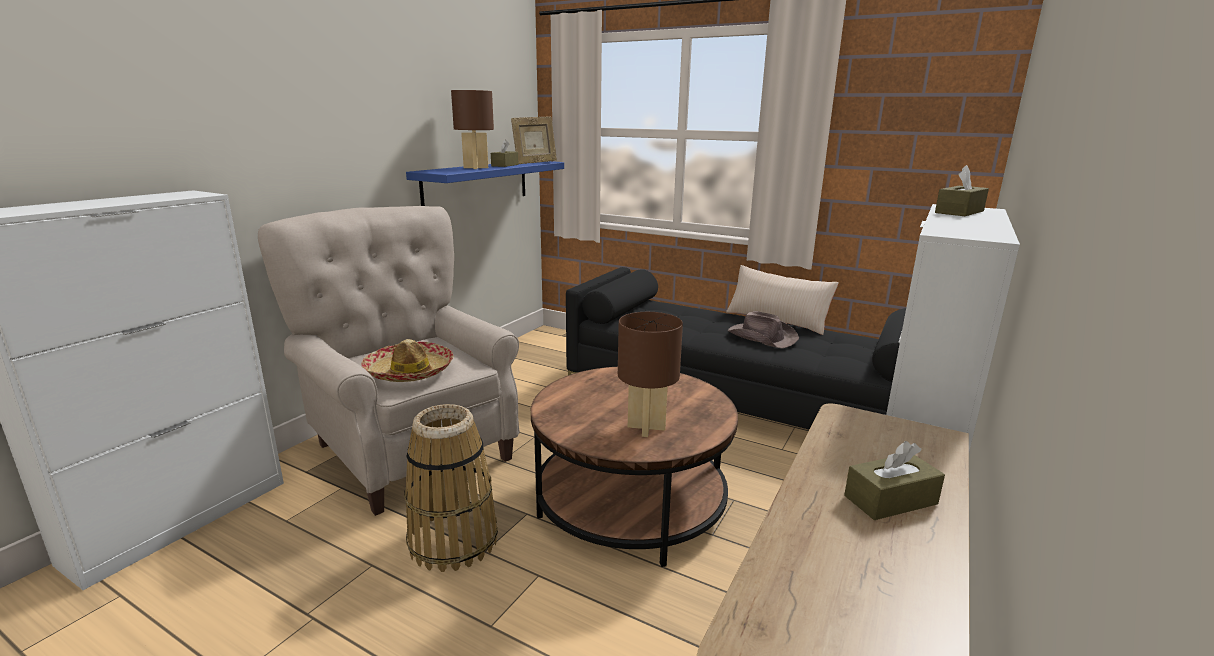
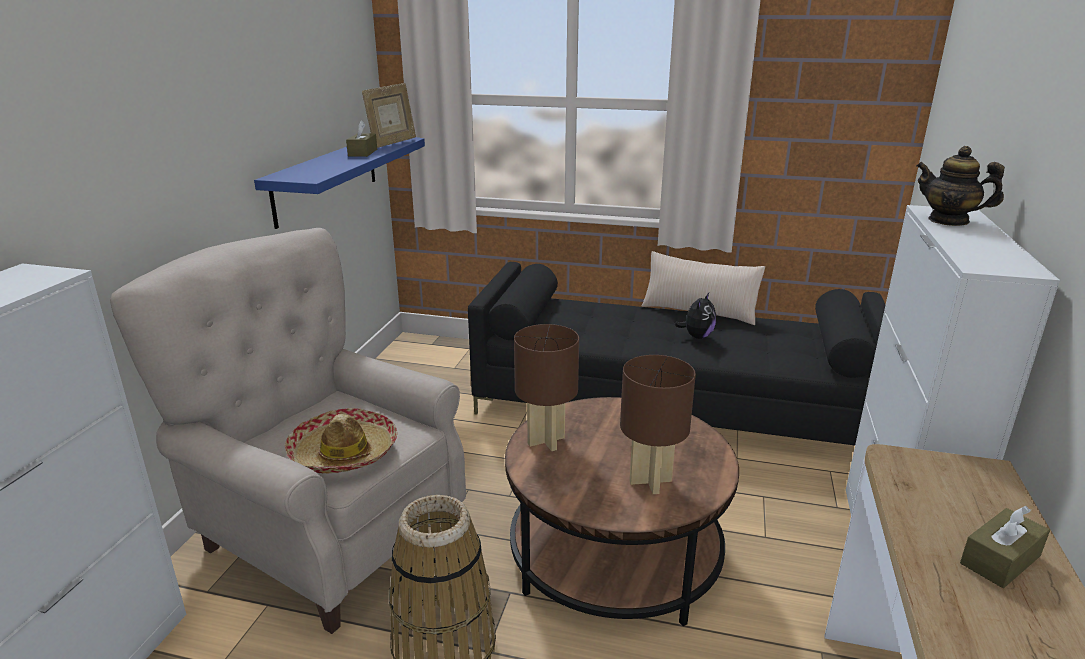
camera: 15 degrees left, 5 degrees up
(475, 168) = (334, 163): brown table lamp -> brown table lamp (545, 441)
(761, 336) = (697, 336): brown hat -> plush toy
(959, 212) = (948, 221): brown tissue box -> teapot

